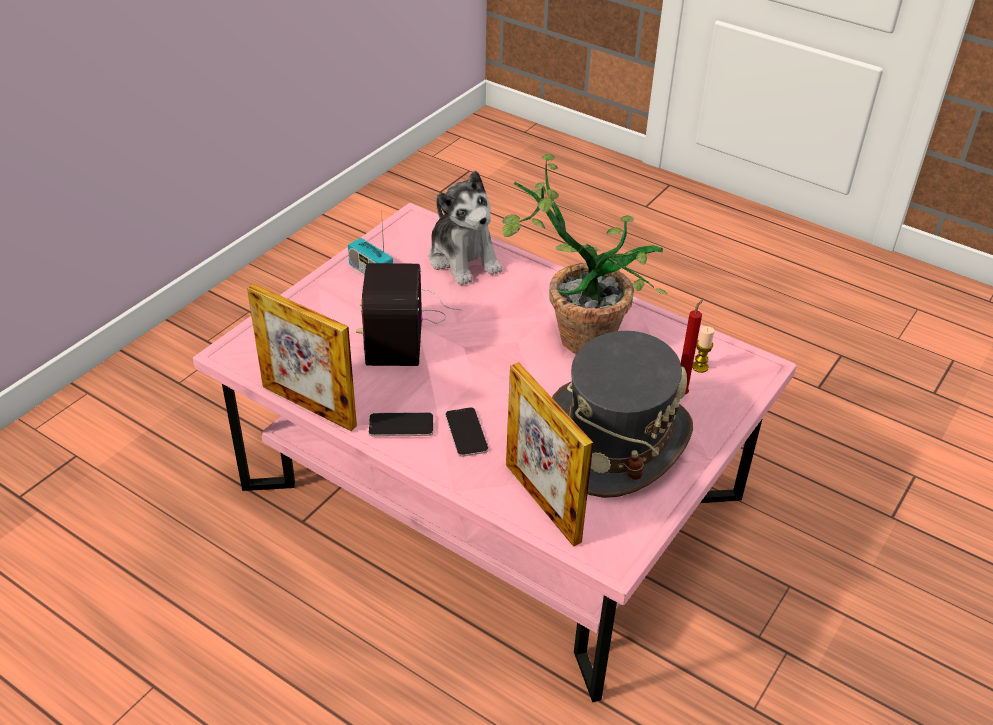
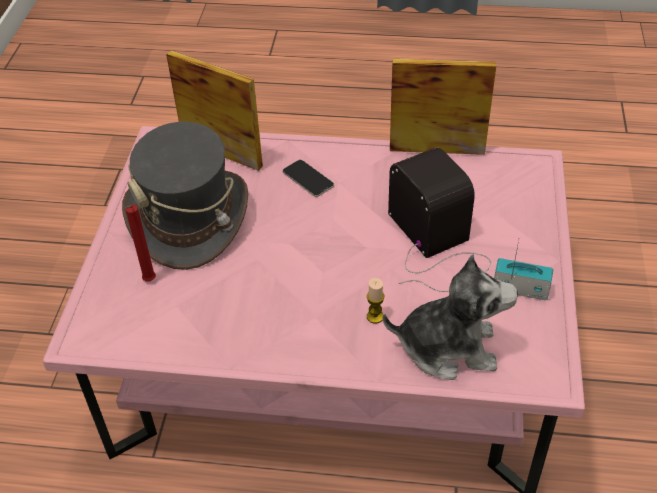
camera: 155 degrees right, 5 degrees up
(401, 425) = (358, 163): phone -> none
(463, 259) = (448, 347): plush toy -> plush toy turned 150 degrees clockwise
(573, 332) = (278, 305): potted plant -> none
(700, 367) = (140, 317): candle -> candle (375, 316)

